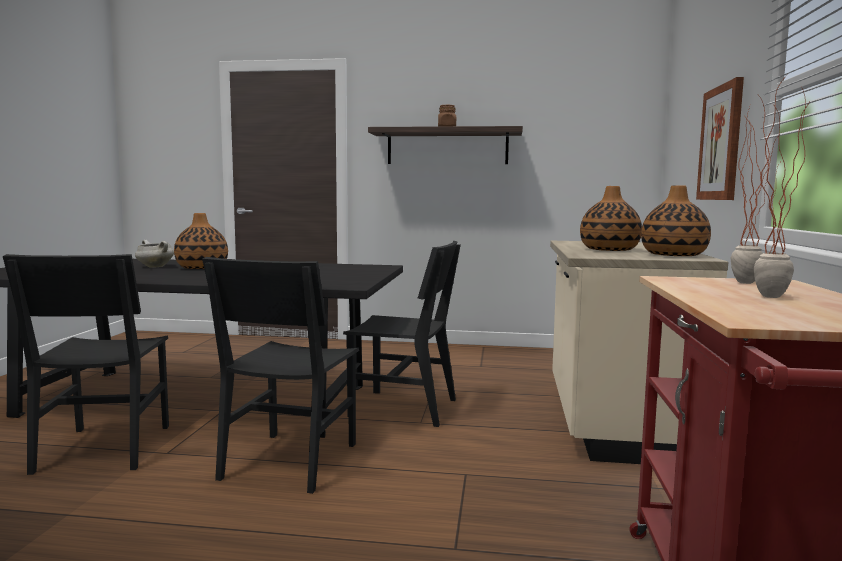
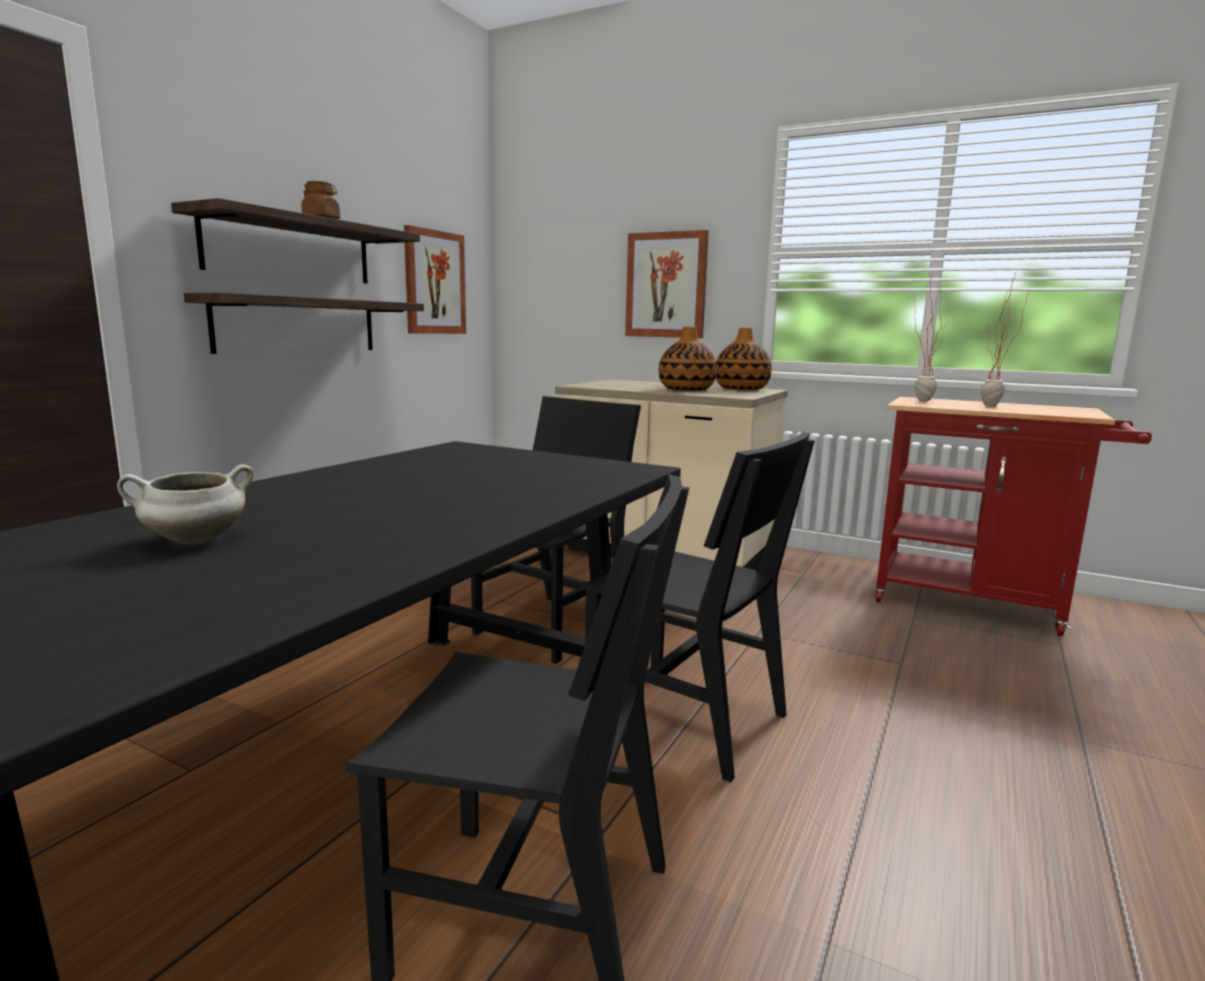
camera: 70 degrees left, 5 degrees up
(202, 268) = (295, 511): vase -> none
(448, 193) = (298, 325): none -> shelf
(581, 159) = (434, 282): none -> picture

